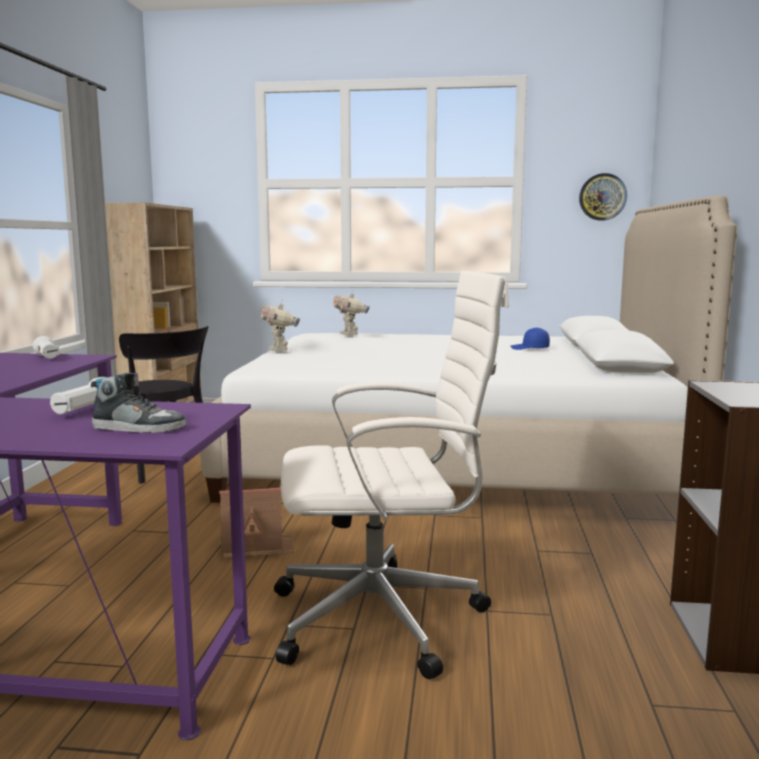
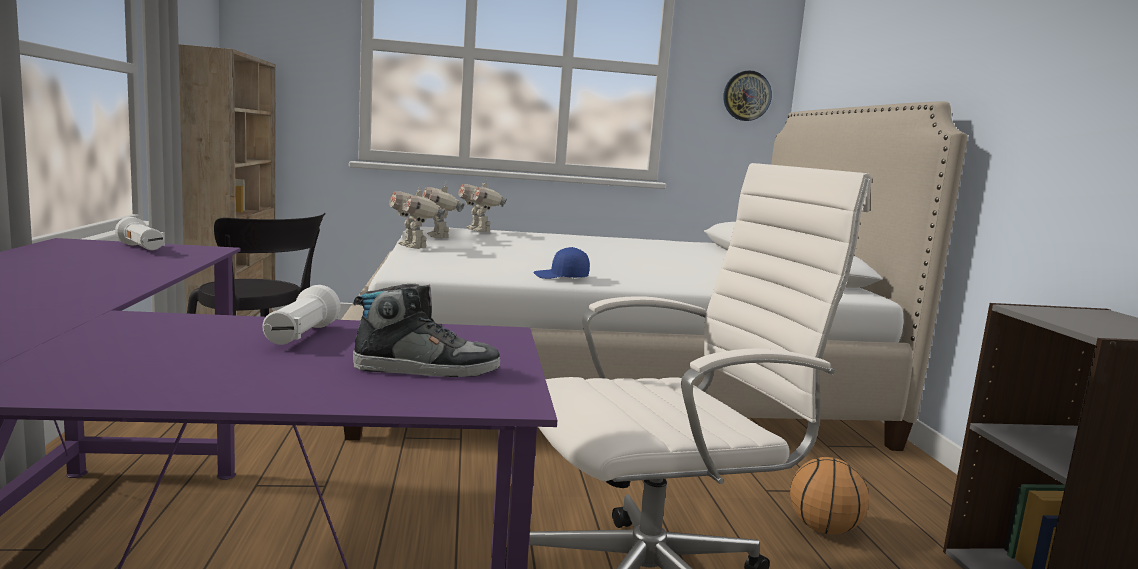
camera: 15 degrees left, 0 degrees up
(257, 546) = (438, 501): toy house -> none
(311, 341) = (440, 237): none -> toy robot
(529, 348) = (693, 255): blue cap -> blue cap (561, 277)
(567, 581) = (822, 528): none -> basketball

